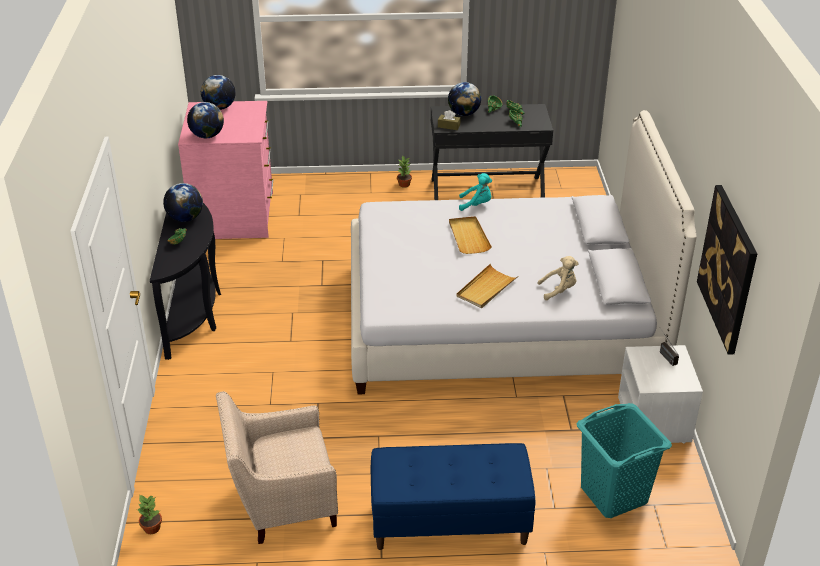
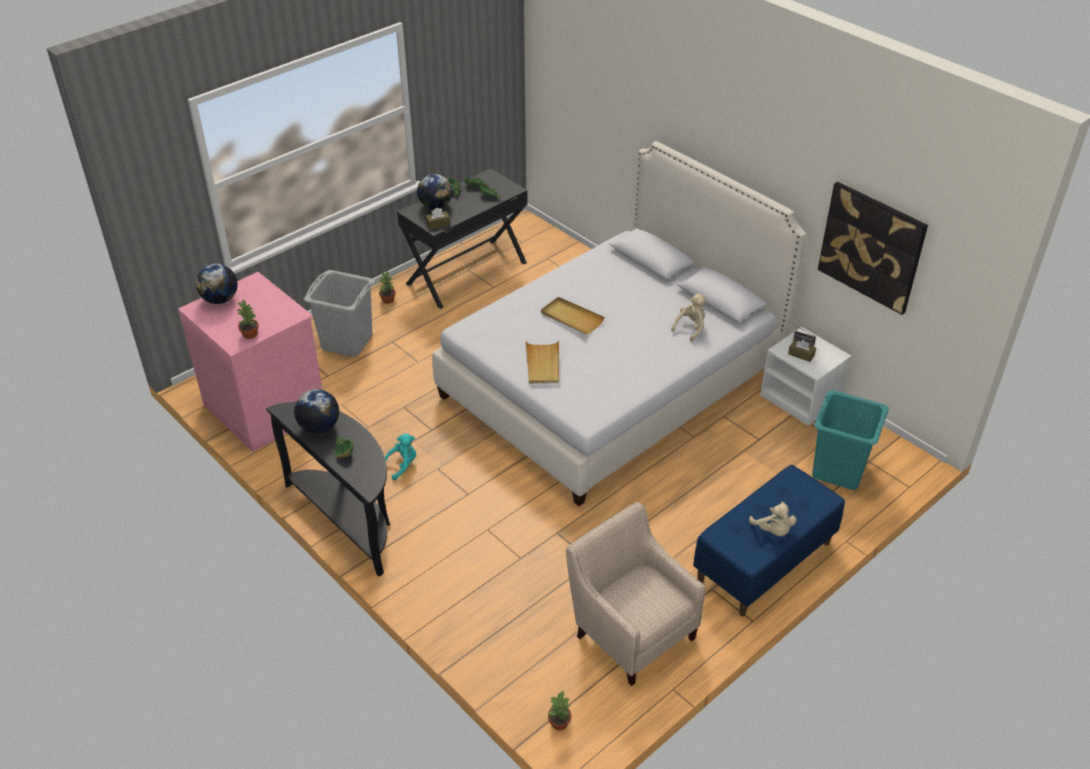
camera: 40 degrees left, 5 degrees up
(207, 136) = (250, 334): globe -> potted plant
(281, 502) = (631, 630): beige armchair -> beige armchair turned 105 degrees clockwise
(340, 199) = (347, 342): none -> grey laundry basket
(437, 481) = (773, 530): none -> beige plush toy
(476, 205) = (540, 286): turquoise plush toy -> turquoise plush toy (402, 465)
(486, 288) = (639, 355): beige tray -> beige tray (543, 364)
(652, 366) = (801, 354): none -> brown tissue box

